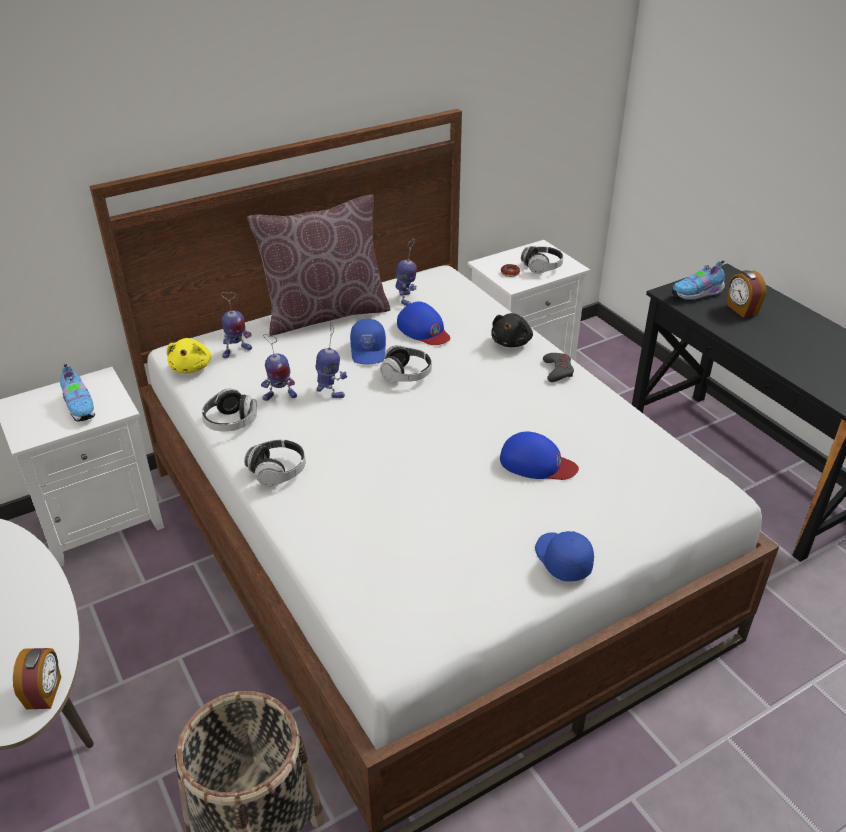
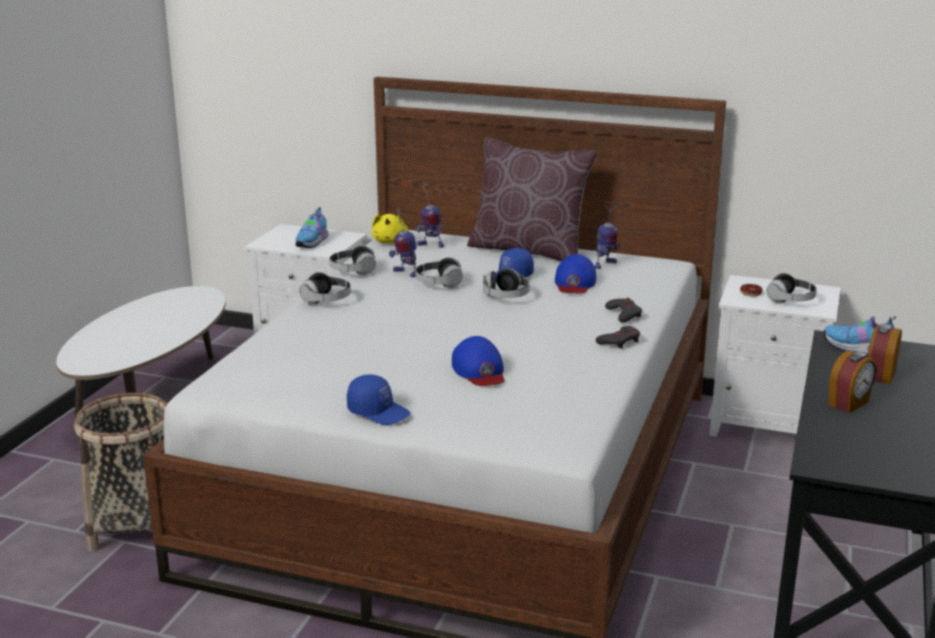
camera: 50 degrees right, 15 degrees down
(45, 693) = (110, 364): alarm clock -> alarm clock (849, 404)
(191, 367) = (390, 241): yellow plush toy -> yellow plush toy turned 45 degrees counterclockwise
(330, 392) = (439, 284): toy robot -> headphones
(511, 342) = (624, 314): black plush toy -> grey game controller
(561, 560) = (379, 412): blue cap -> blue cap turned 90 degrees clockwise

